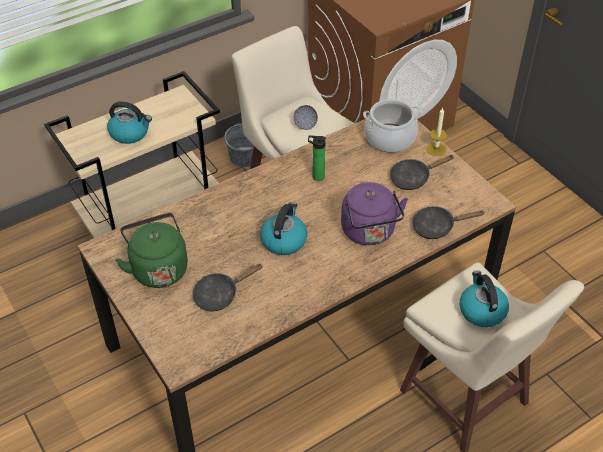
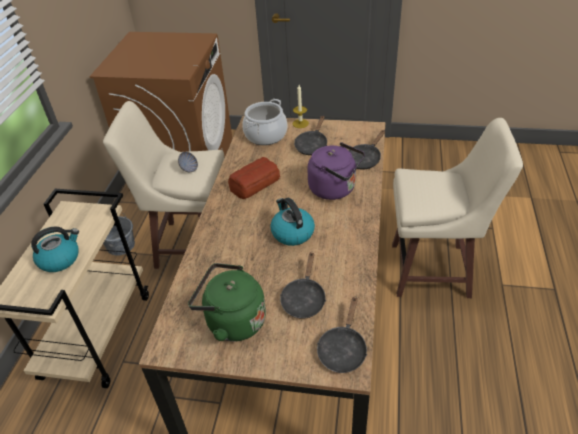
camera: 45 degrees left, 5 degrees down
(193, 349) = (343, 349): none -> black frying pan
(316, 176) = (254, 184): bottle -> bread
(481, 310) = (440, 188): kettle -> none

